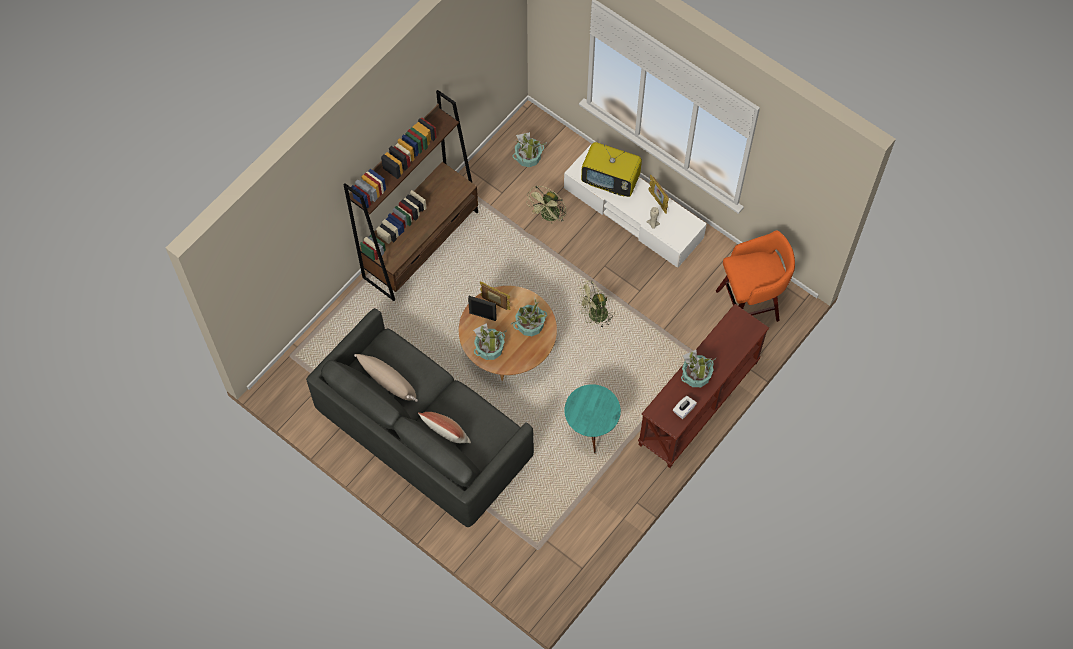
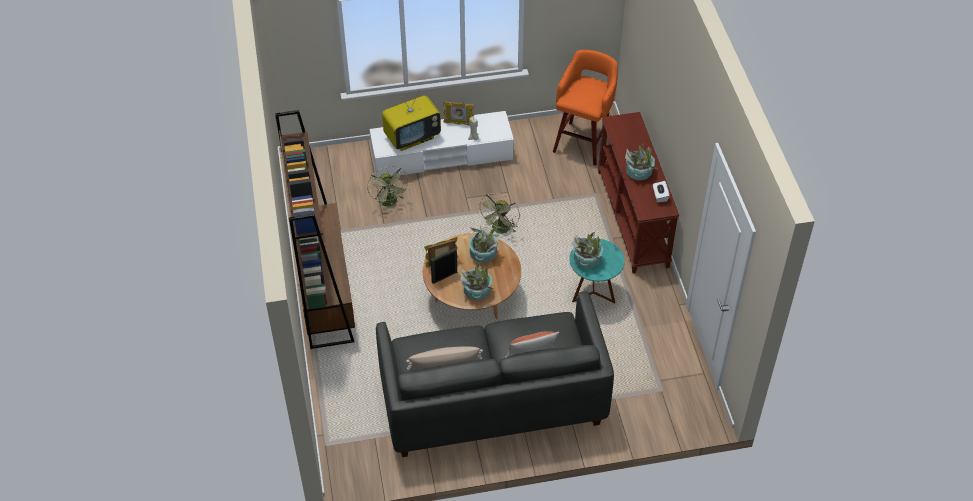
camera: 50 degrees left, 15 degrees down
(528, 157) = (327, 182): potted plant -> potted plant (587, 259)

